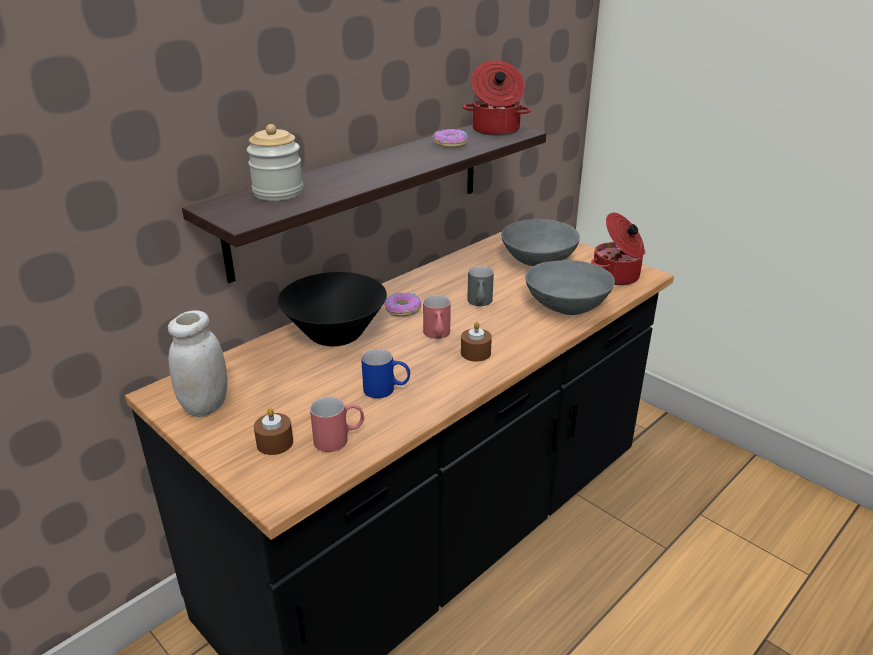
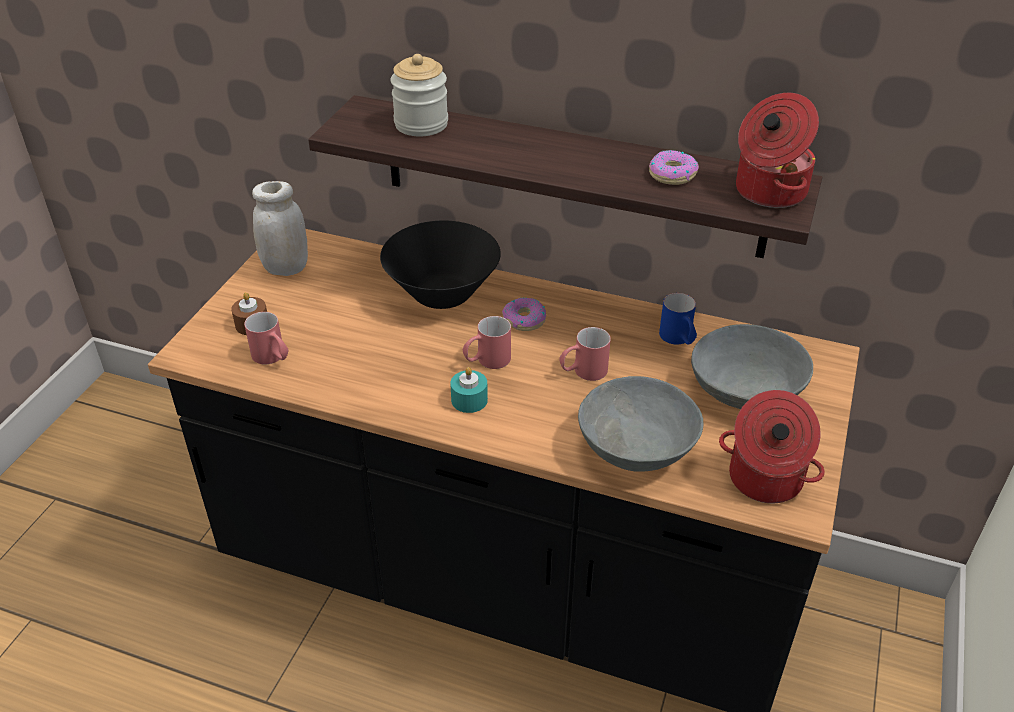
camera: 65 degrees right, 10 degrees up
(386, 390) = (363, 360): blue mug -> blue mug (678, 340)
(475, 353) = (469, 400): brown candle -> turquoise candle
(480, 303) = (583, 372): grey mug -> red mug

